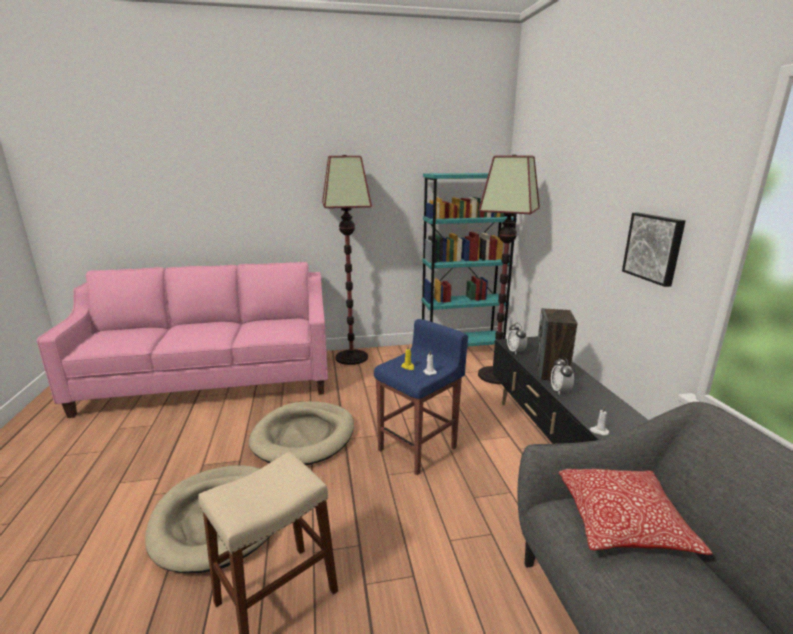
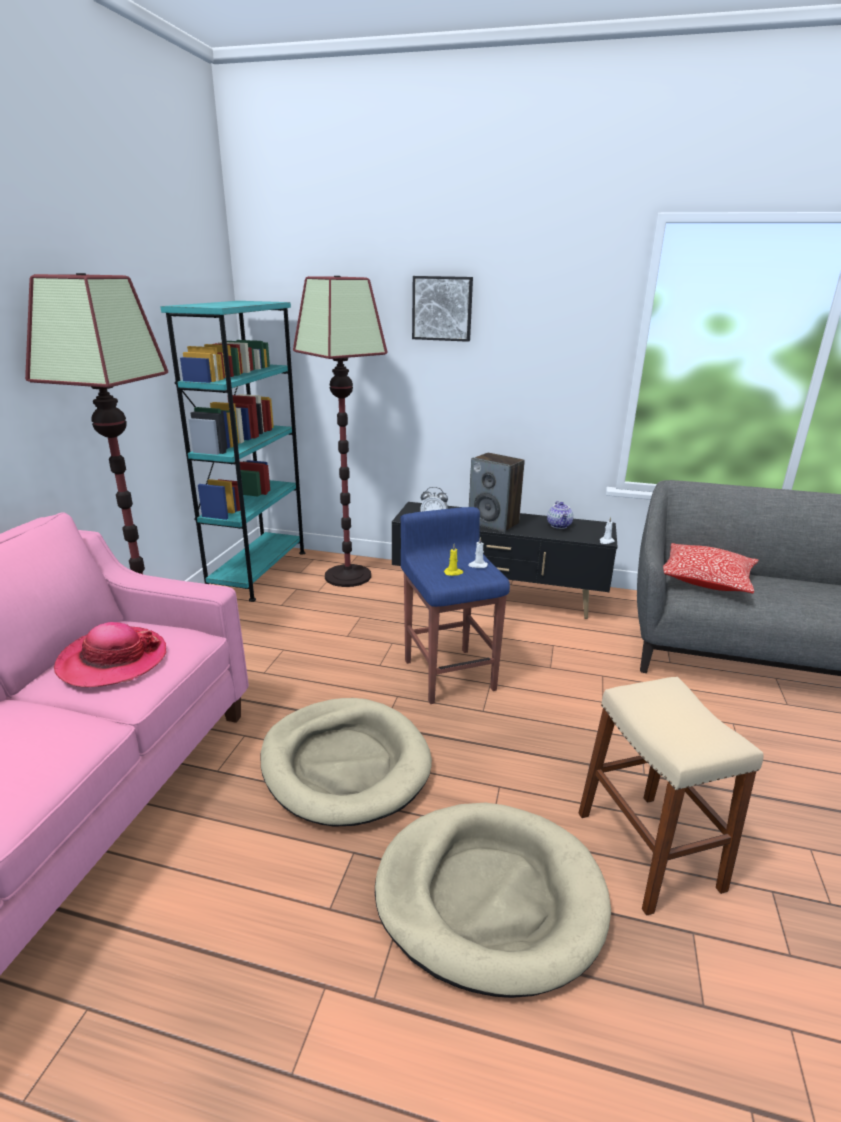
camera: 65 degrees left, 5 degrees up
(265, 326) = (113, 660): none -> hat
(560, 391) = (532, 532): alarm clock -> none
(597, 401) = (559, 525): none -> teapot
(654, 247) = (547, 370): picture -> picture (442, 308)

